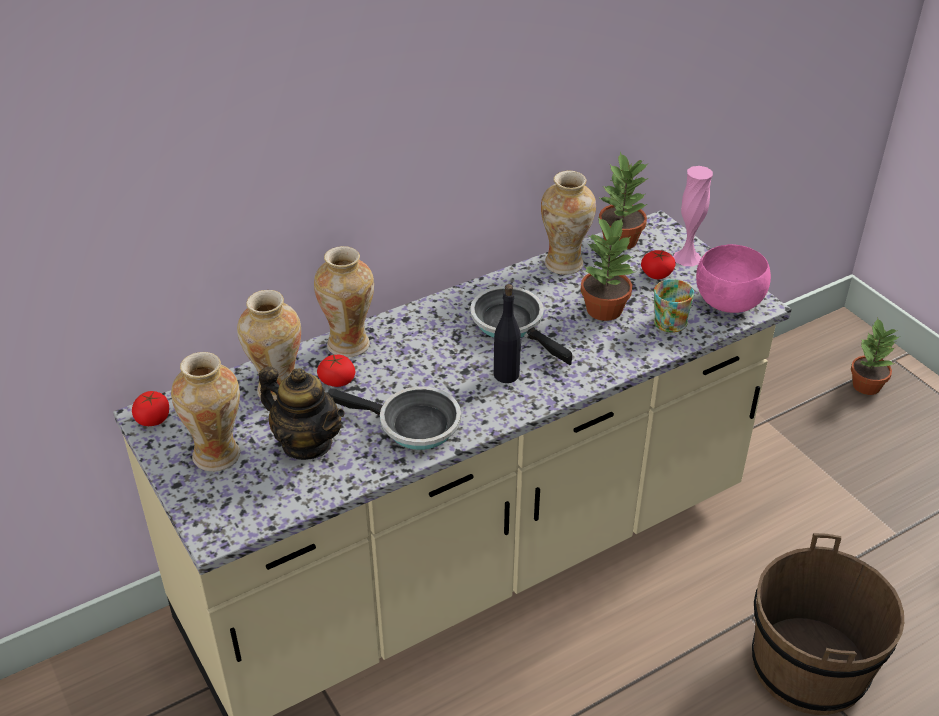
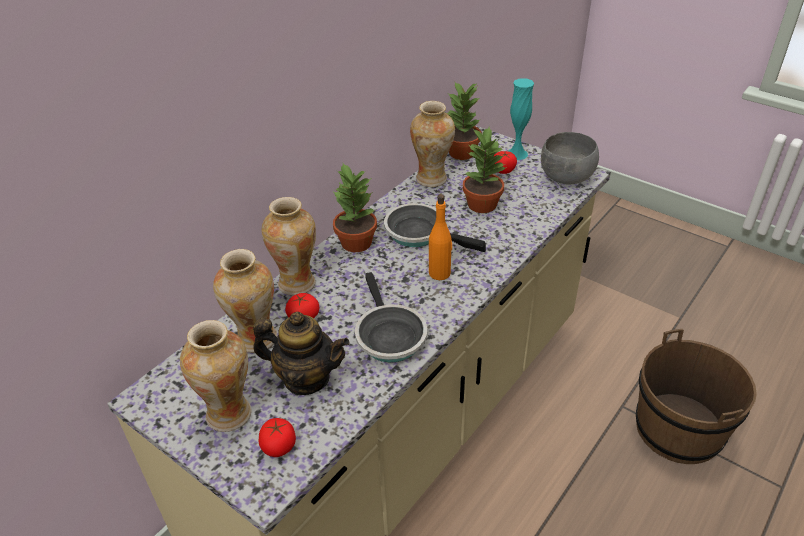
camera: 20 degrees left, 0 degrees up
(153, 418) = (151, 398): tomato -> tomato (279, 445)
(412, 425) = (388, 335): frying pan -> frying pan turned 75 degrees clockwise
(507, 375) = (440, 273): black bottle -> orange bottle
(668, 325) = (535, 204): mug -> none
(687, 258) = (516, 154): pink vase -> turquoise vase
(727, 304) = (566, 179): pink bowl -> grey bowl
(865, 385) = (606, 225): potted plant -> potted plant (355, 242)

